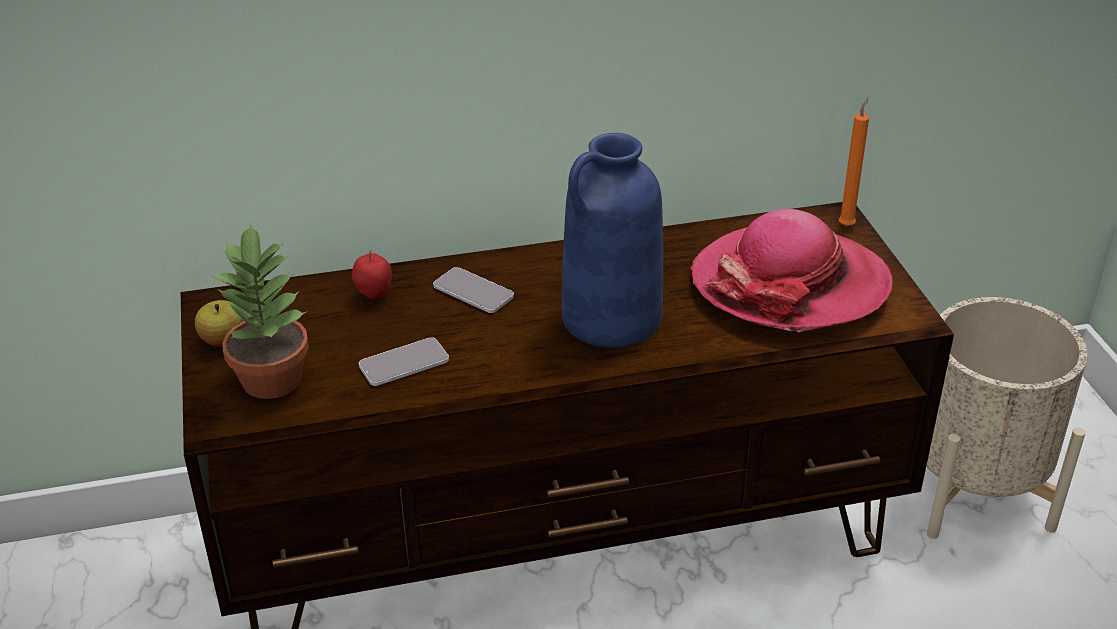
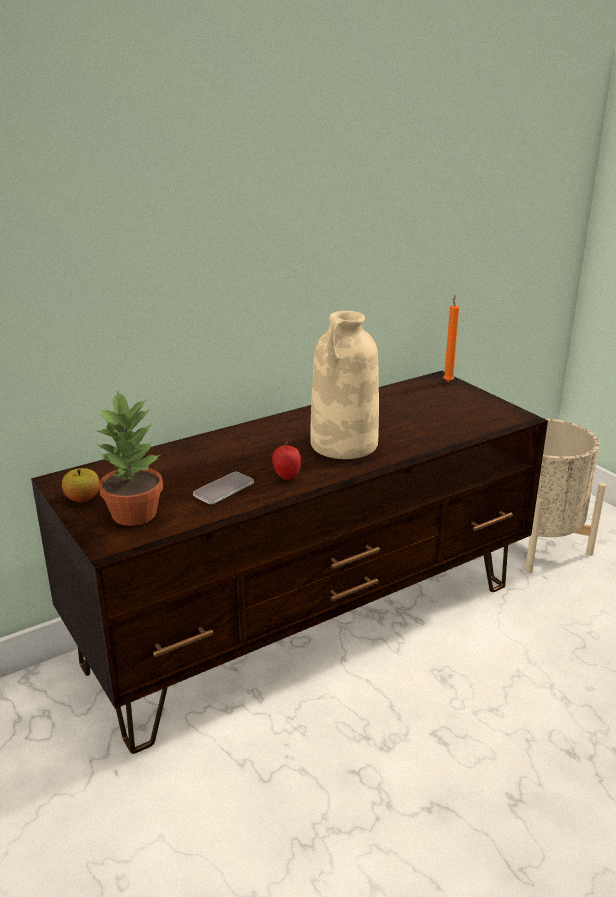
camera: 20 degrees left, 10 degrees down
(374, 295) = (177, 457): apple -> apple (286, 477)
(473, 291) = (244, 445): phone -> none
(611, 319) = (344, 445): blue vase -> beige vase
(790, 285) = (438, 412): hat -> none

